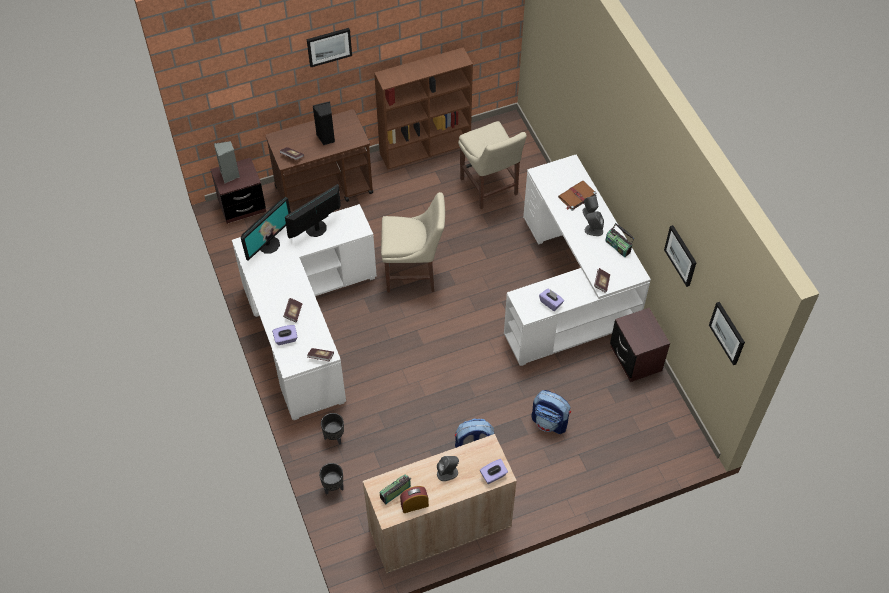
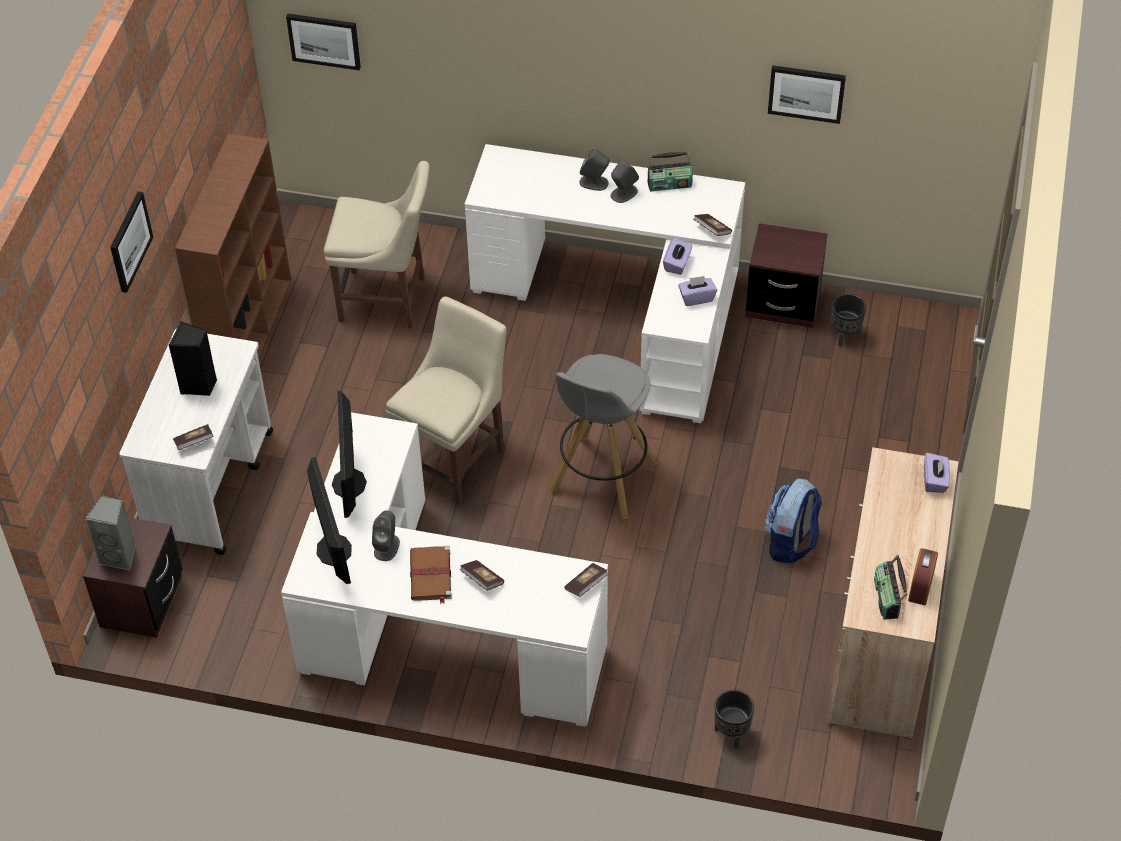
camera: 55 degrees left, 5 degrees down
(286, 339) = (521, 611): purple tissue box -> purple tissue box (677, 264)
(324, 190) = (210, 484): brown cart -> white cart
(334, 437) = (650, 691): black planter -> black planter (844, 336)
(447, 473) = (897, 526): grey speaker -> grey speaker (386, 547)
(449, 342) = (602, 479): none -> grey stool
(550, 422) = (809, 439): backpack -> none
(576, 196) = (555, 180): brown book -> brown book (431, 576)
(727, 333) = (950, 116): picture -> picture (324, 40)

